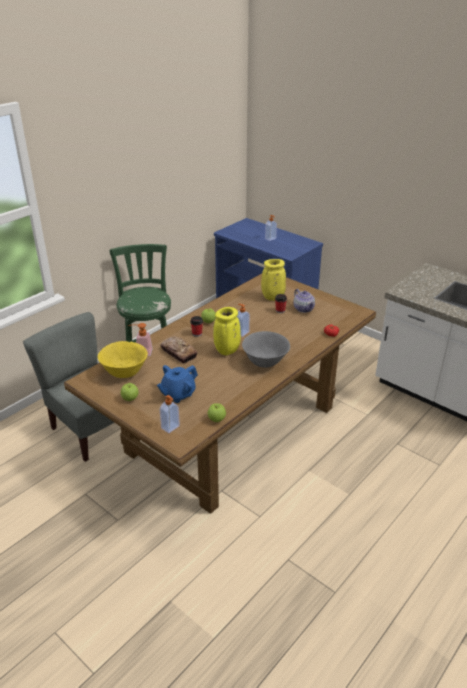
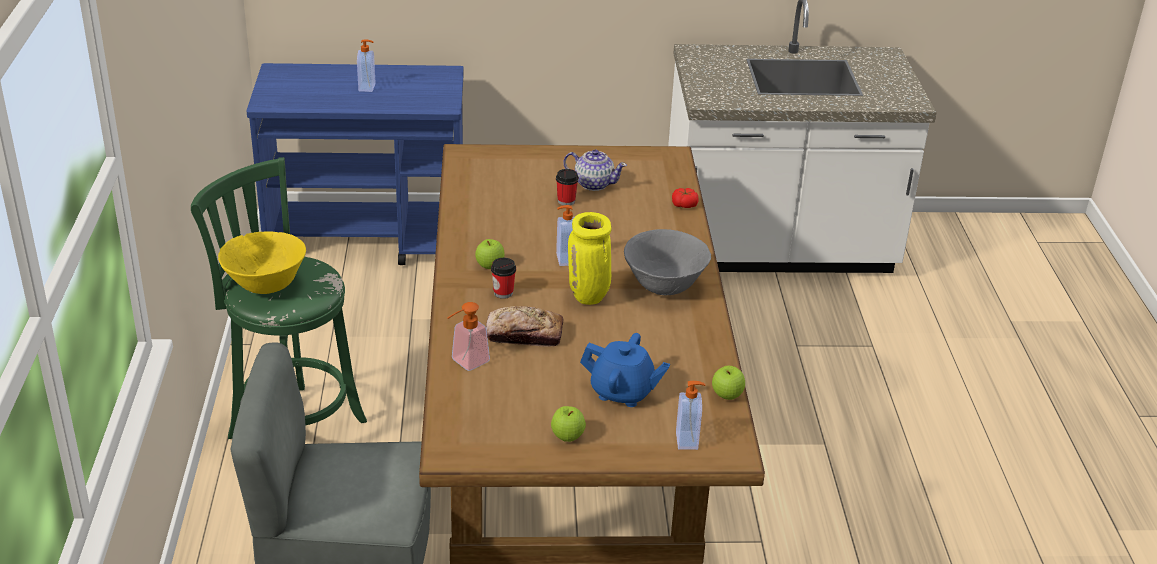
camera: 45 degrees left, 0 degrees up
(124, 373) = (493, 406): yellow bowl -> yellow bowl (265, 286)
(178, 394) = (622, 392): blue teapot -> blue teapot turned 75 degrees counterclockwise
(272, 298) = (524, 186): yellow vase -> none

